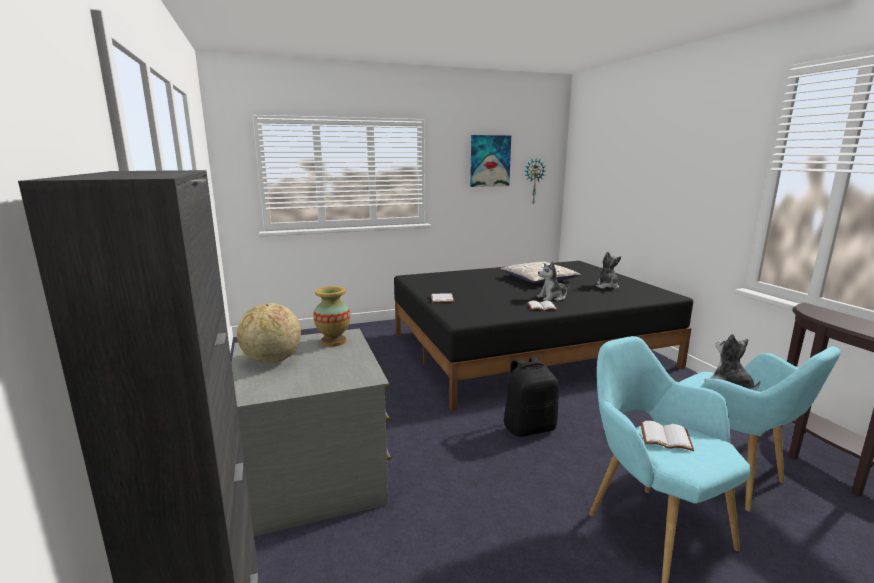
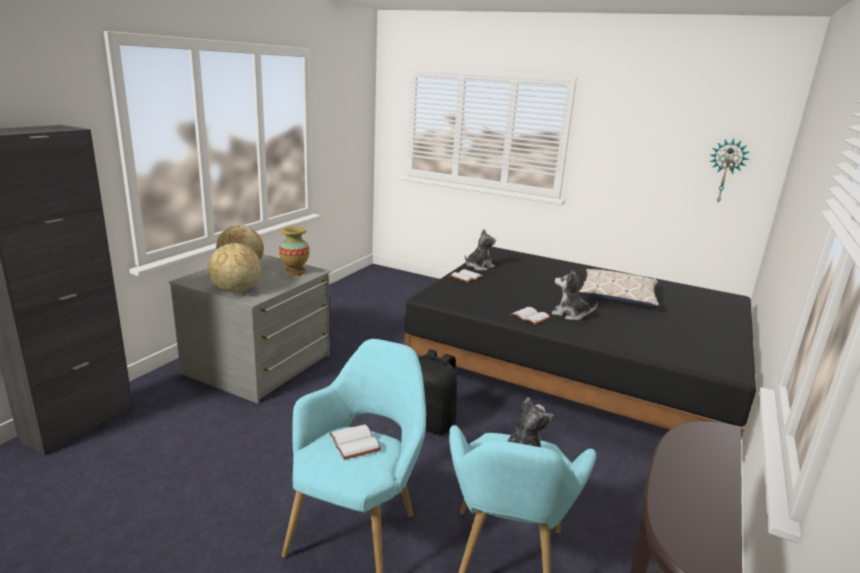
camera: 45 degrees right, 5 degrees up
(332, 379) = (236, 291): none -> globe
(489, 161) = (658, 135): picture -> none
(607, 286) = (675, 330): plush toy -> plush toy (478, 267)

